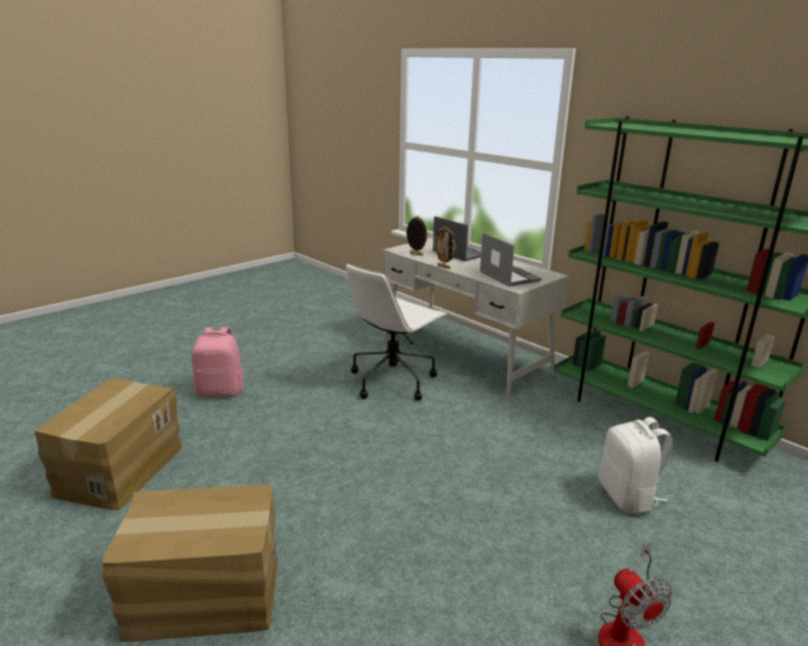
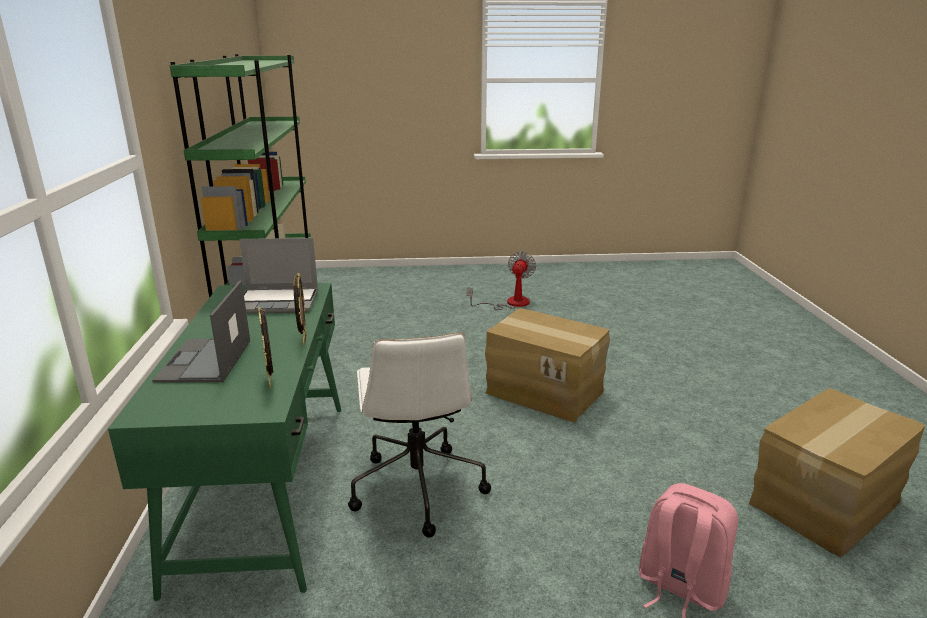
camera: 140 degrees left, 0 degrees up
(204, 596) = (729, 380): cardboard box -> cardboard box (545, 391)
(393, 380) = (417, 487): white office chair -> white office chair turned 90 degrees clockwise
(464, 355) = (267, 485): white desk -> green desk
(508, 276) = (279, 302): laptop -> laptop turned 105 degrees counterclockwise
(628, 497) = (408, 327): white backpack -> none

